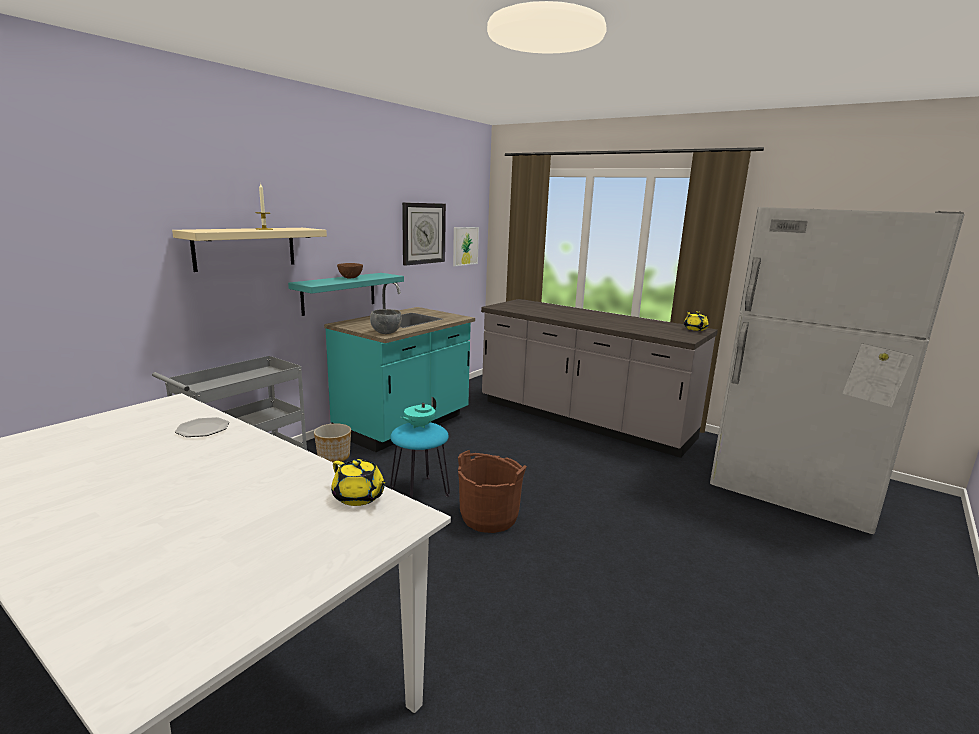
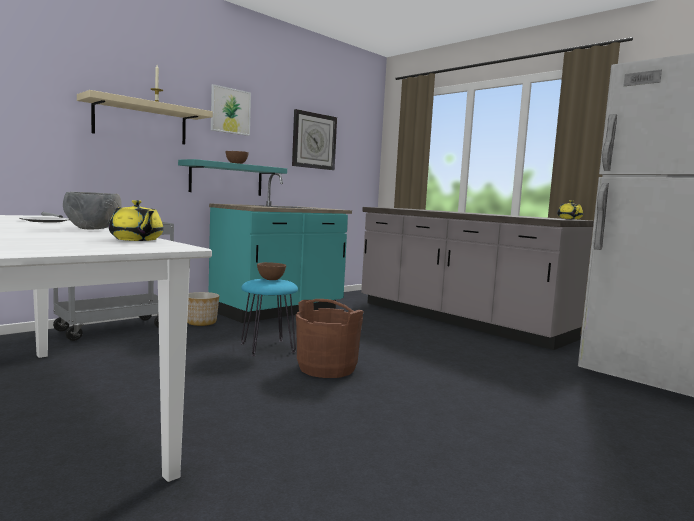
camera: 10 degrees right, 10 degrees down
(385, 332) = (258, 206): grey bowl -> grey bowl (92, 228)
(419, 426) = (270, 279): turquoise teapot -> brown bowl
(465, 246) = (356, 160): picture -> picture (230, 111)

